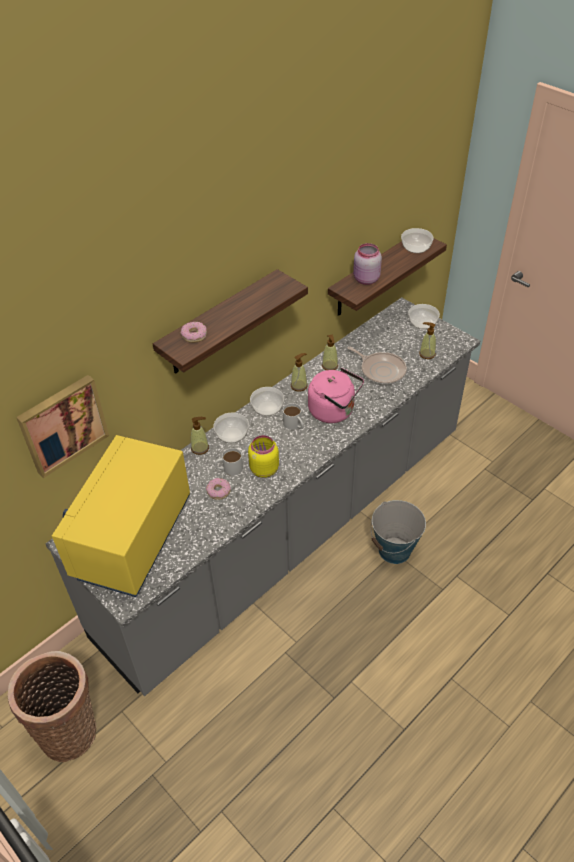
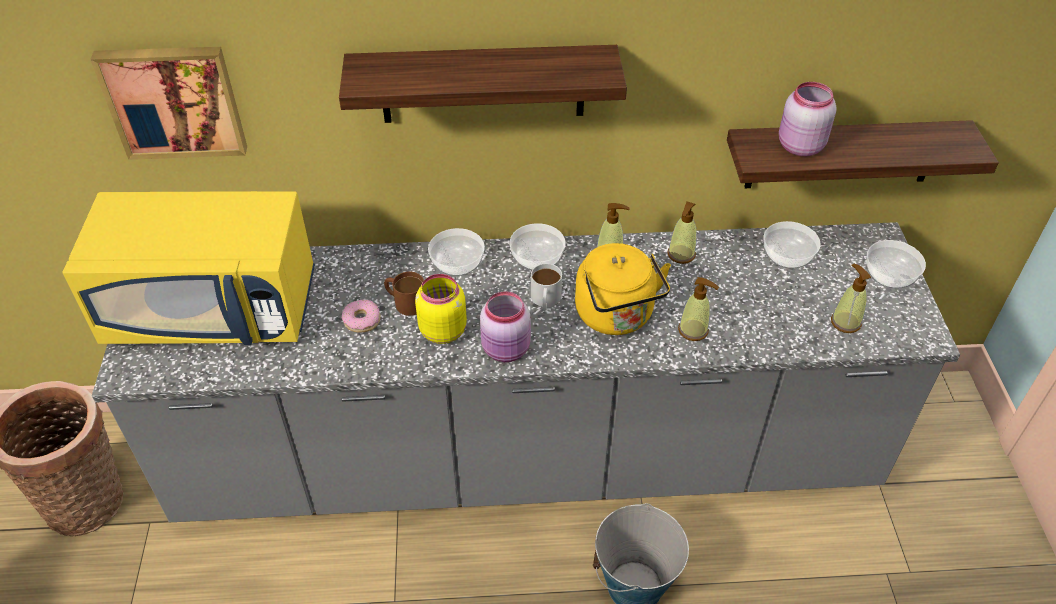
camera: 40 degrees right, 0 degrees up
(133, 538) = (214, 309): yellow microwave -> yellow microwave turned 150 degrees counterclockwise
(194, 335) = (401, 70): donut -> none
(200, 448) = (403, 256): soap dispenser -> soap dispenser (693, 330)
(229, 468) = (405, 301): white mug -> brown mug
(303, 458) = (507, 350): none -> pink jar
(334, 411) = (617, 316): pink kettle -> yellow kettle
(381, 370) = (747, 303): frying pan -> none
(416, 247) = (938, 142): bowl -> bowl (788, 256)

